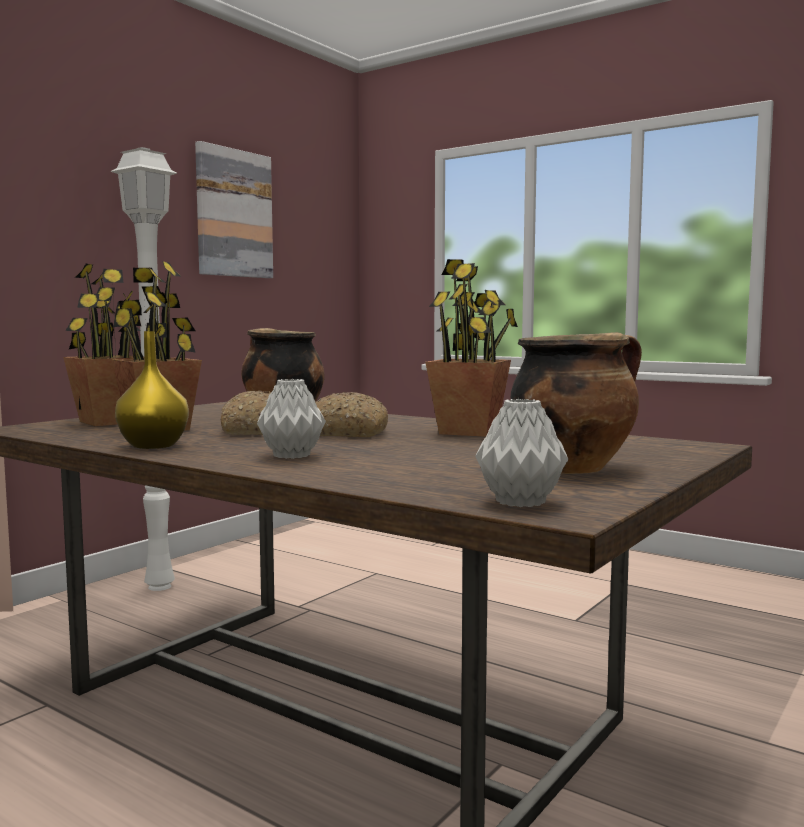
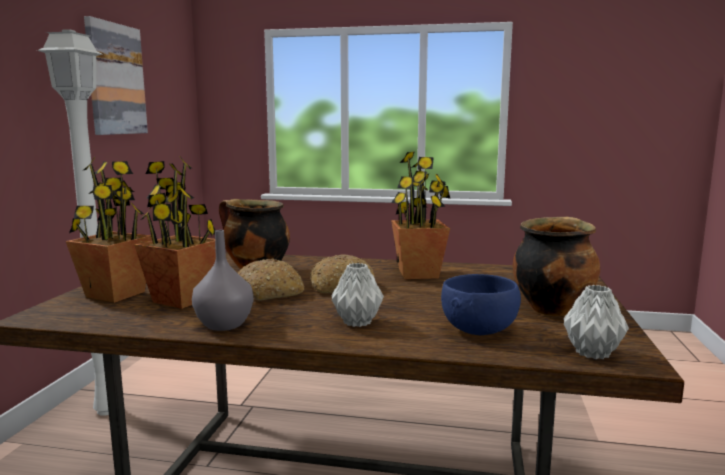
camera: 25 degrees left, 5 degrees up
(154, 446) = (225, 325): yellow vase -> grey vase
(420, 473) = (479, 330): none -> blue bowl

